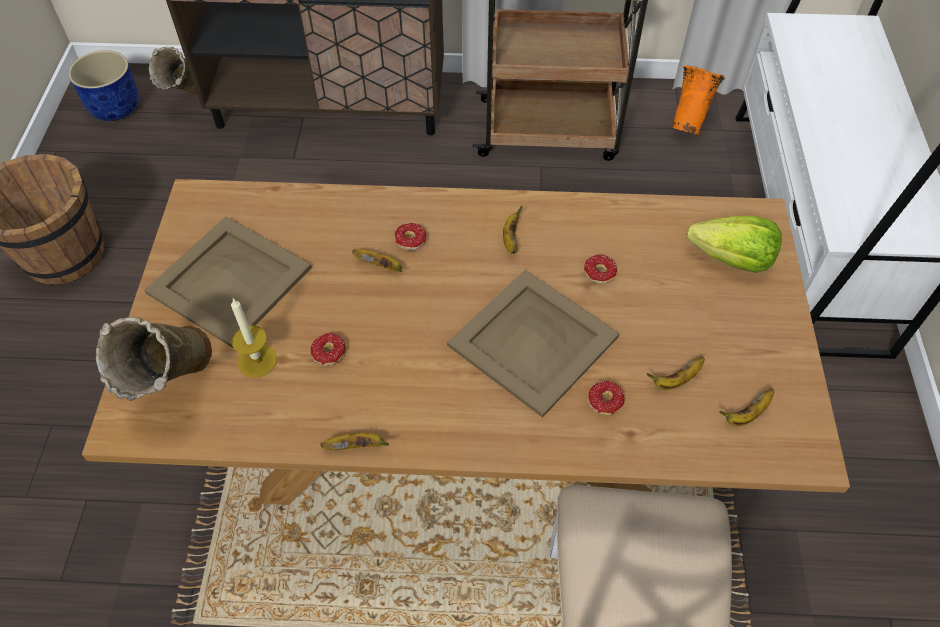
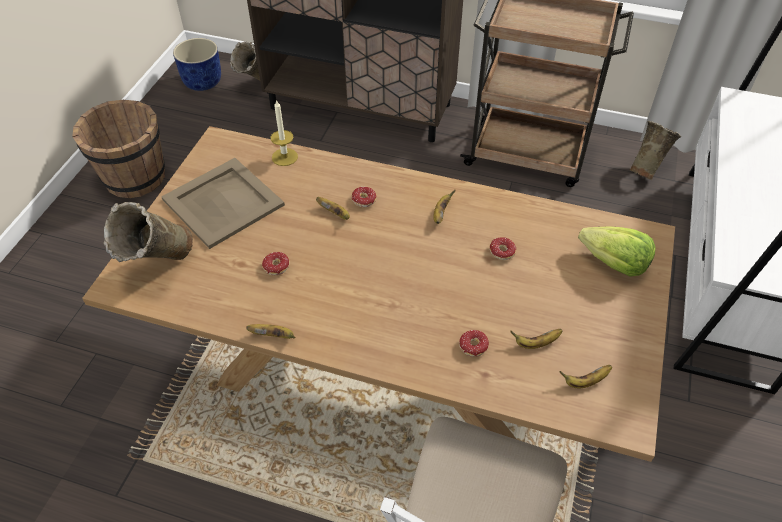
camera: 15 degrees right, 5 degrees down
(257, 360) = (223, 261): candle -> candle (284, 157)
(533, 342) = (432, 291): beige tray -> none
(688, 123) = (646, 170): orange vase -> beige vase

